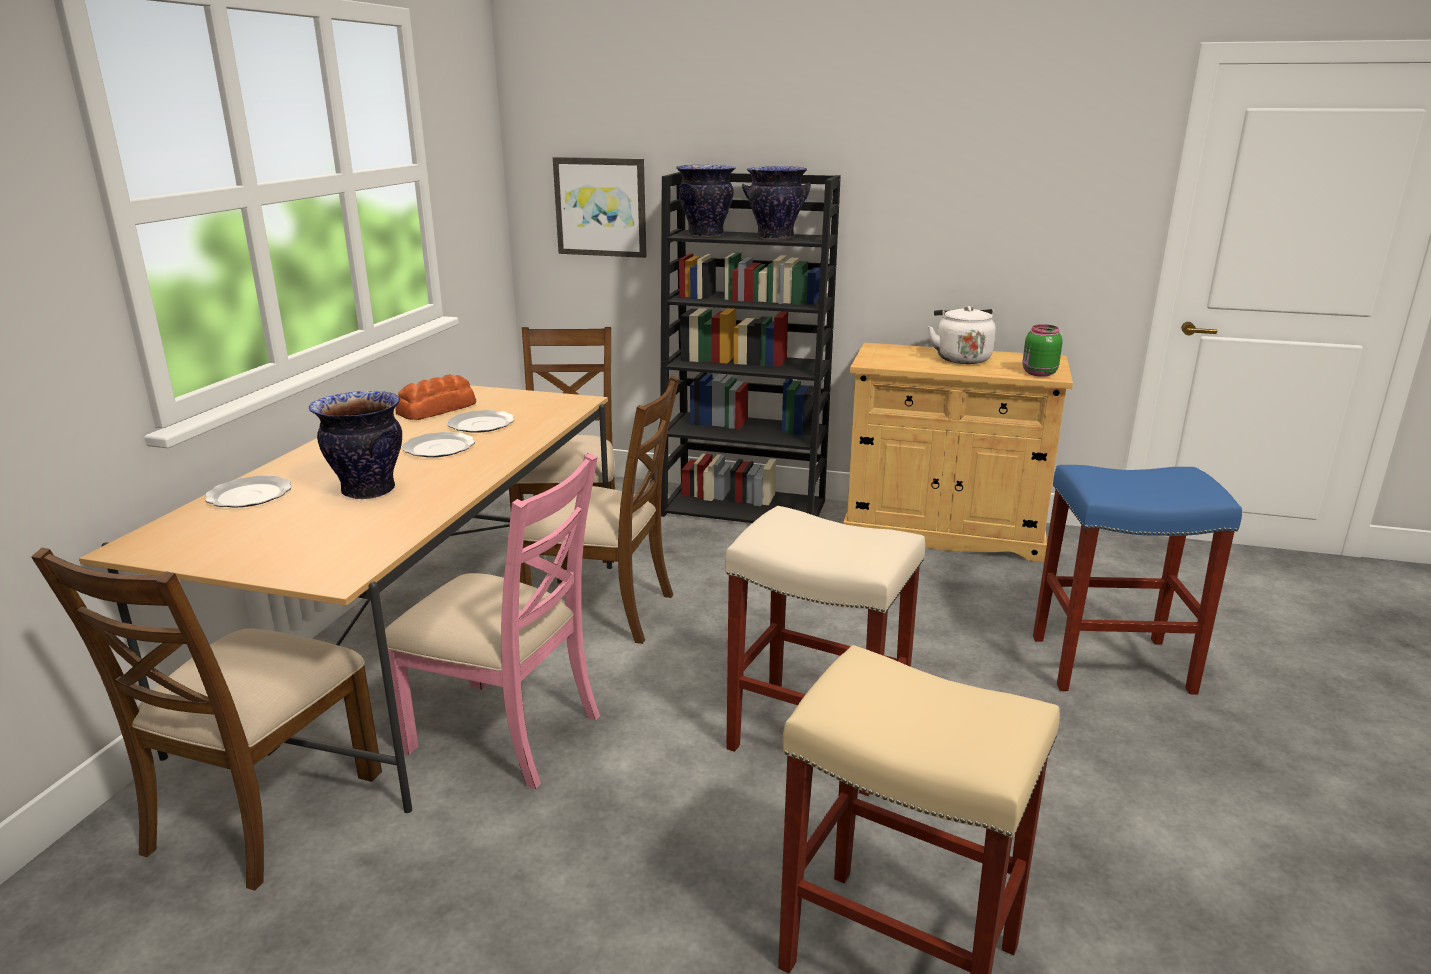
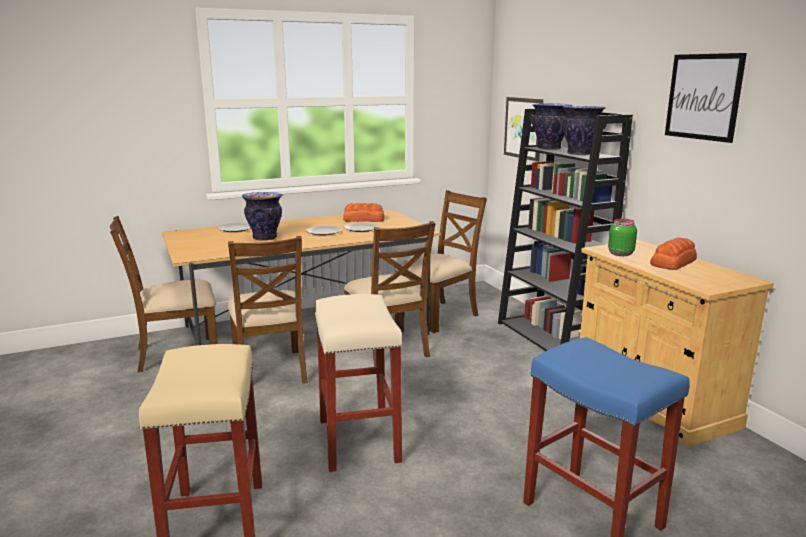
camera: 50 degrees right, 5 degrees down
(504, 732) = (270, 370): pink chair -> brown chair
(951, 148) = (703, 97): none -> picture
(961, 358) = (674, 262): white kettle -> bread
(1038, 373) = (701, 284): green jar -> green jar (619, 254)

